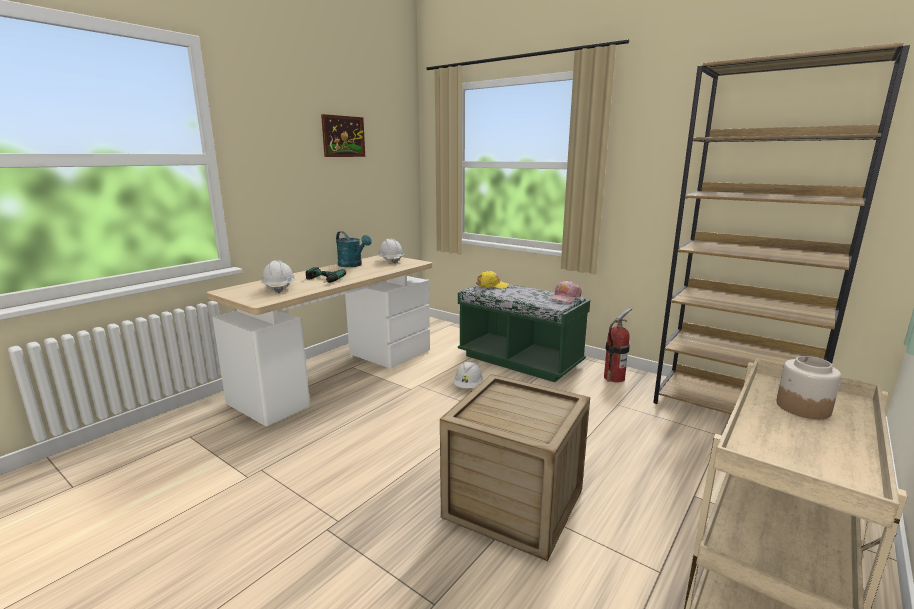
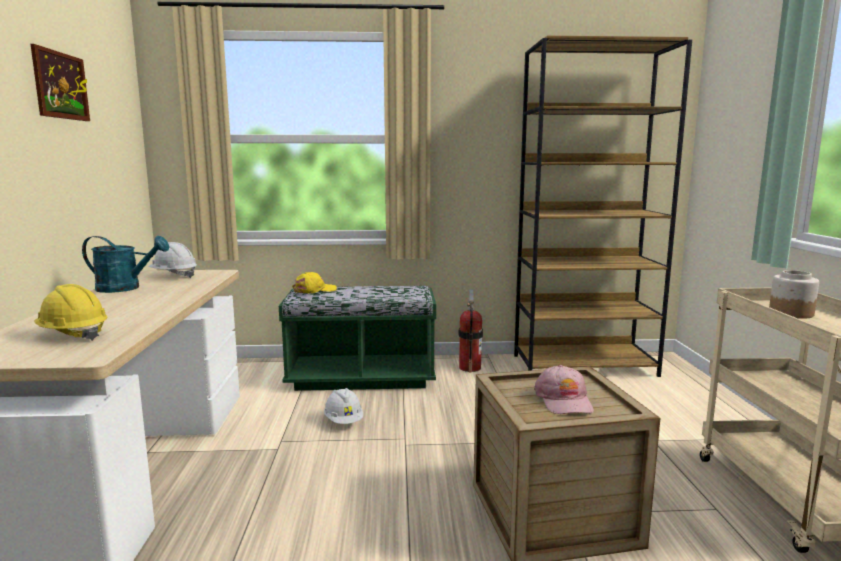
camera: 40 degrees left, 5 degrees down
(279, 288) = (73, 335): white hard hat -> yellow hard hat
(321, 280) = (124, 312): power drill -> none
(565, 298) = (414, 288): pink cap -> pink cap (564, 401)

